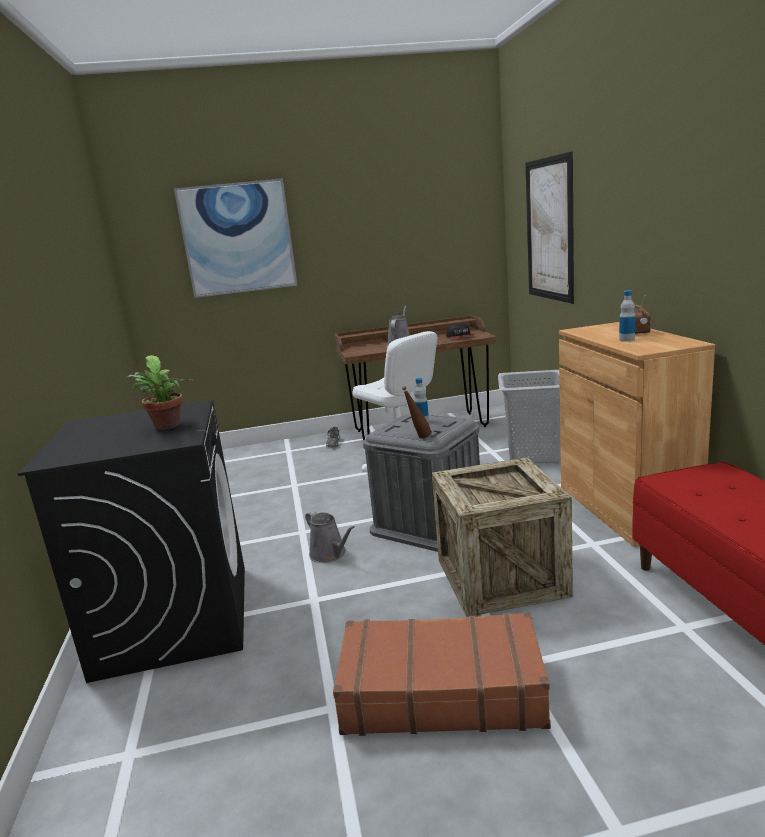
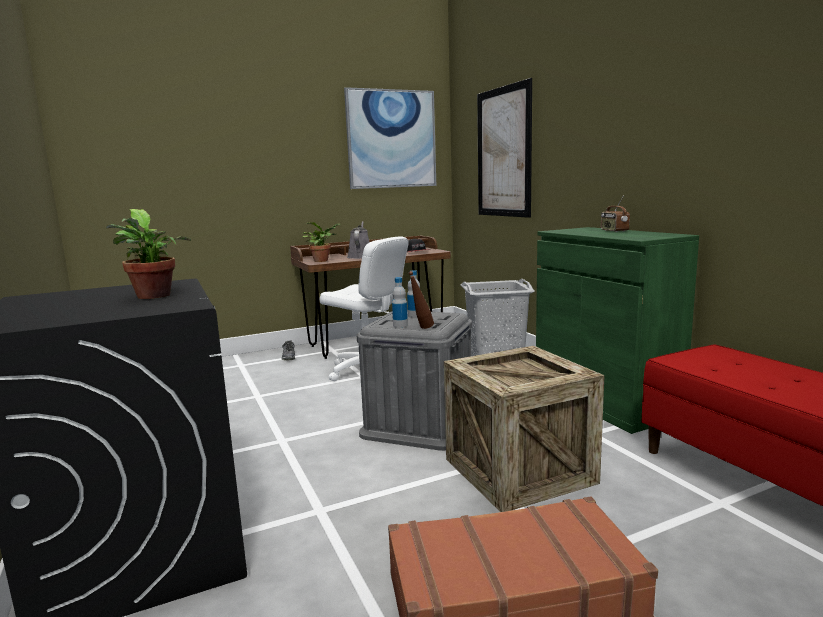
camera: 15 degrees left, 5 degrees down
(238, 238) = (193, 141): picture -> picture (391, 139)
(330, 554) = (322, 461): grey watering can -> none
(361, 350) = (322, 260): none -> potted plant
(625, 508) = (604, 401): brown cabinet -> green cabinet
(627, 340) = (613, 234): bottle -> bottle (400, 325)

